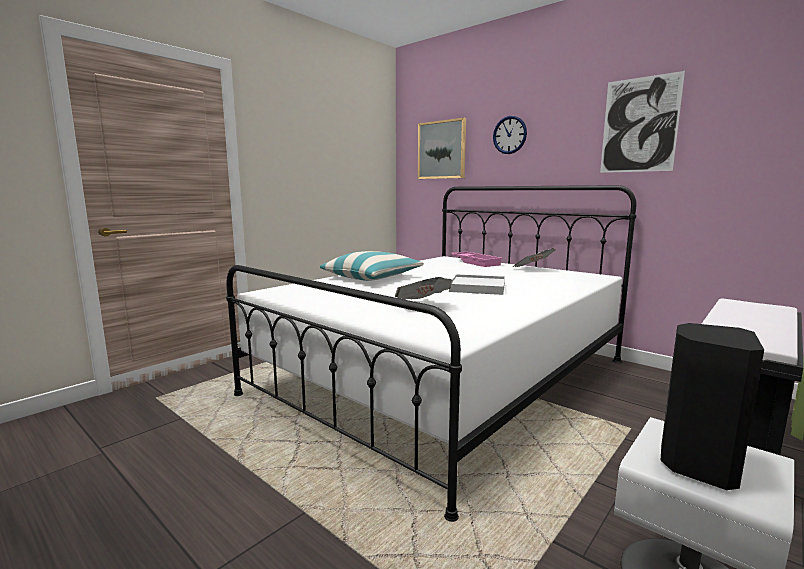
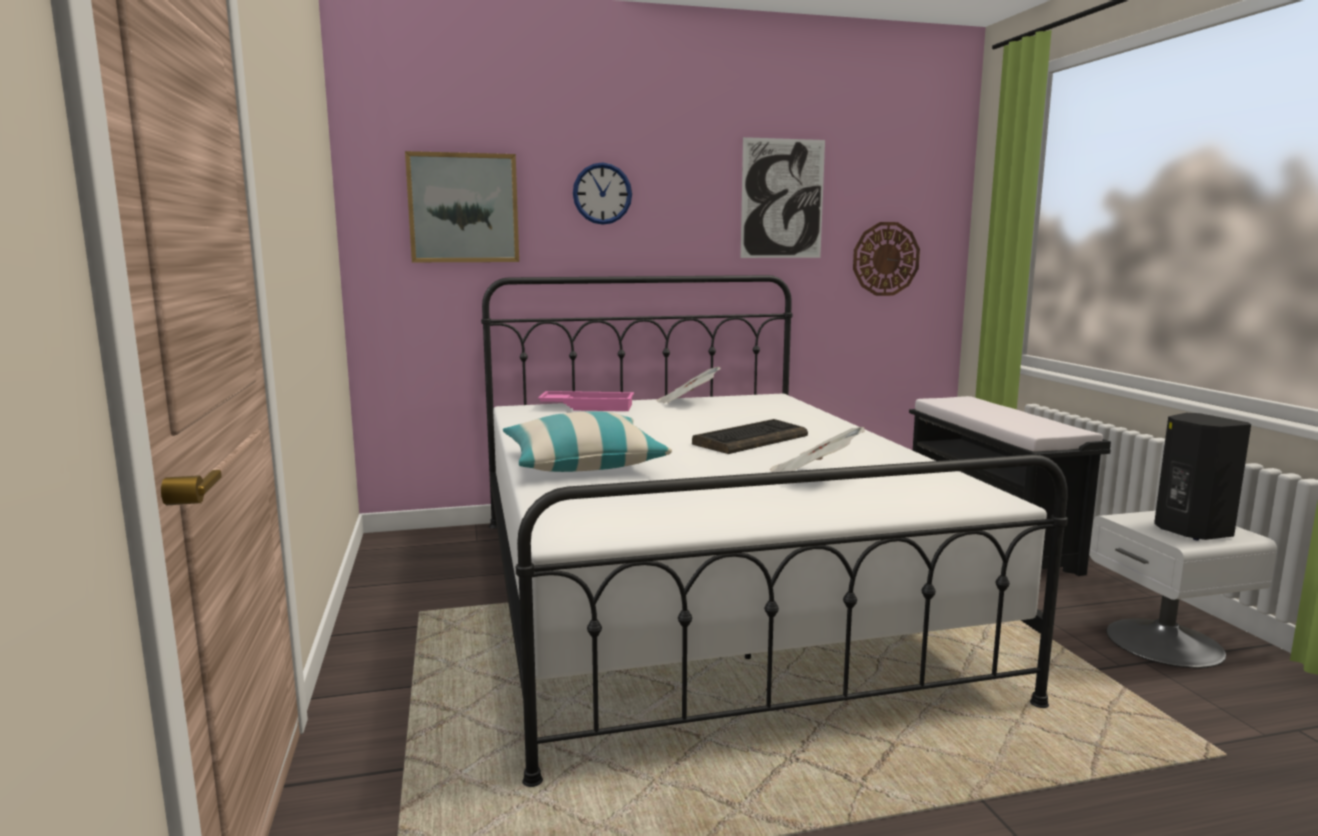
camera: 55 degrees left, 0 degrees up
(478, 287) = (751, 439): white tray -> keyboard
(747, 170) = (885, 259): none -> wall clock

